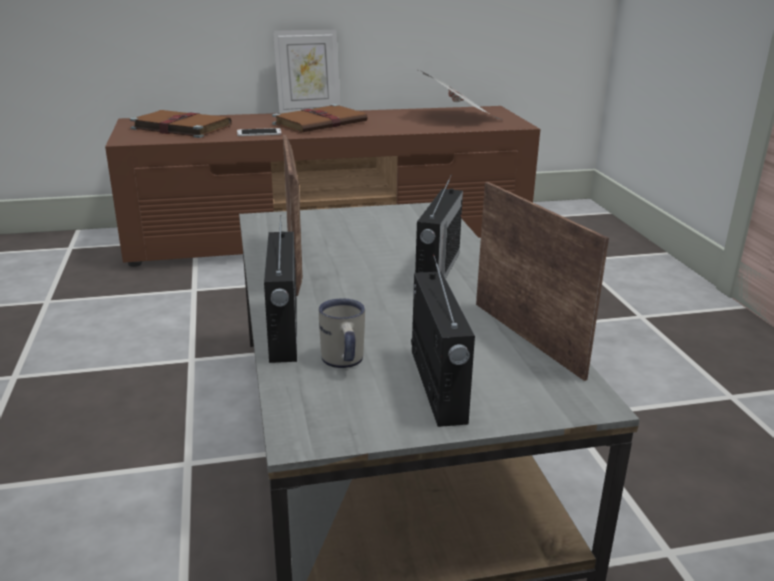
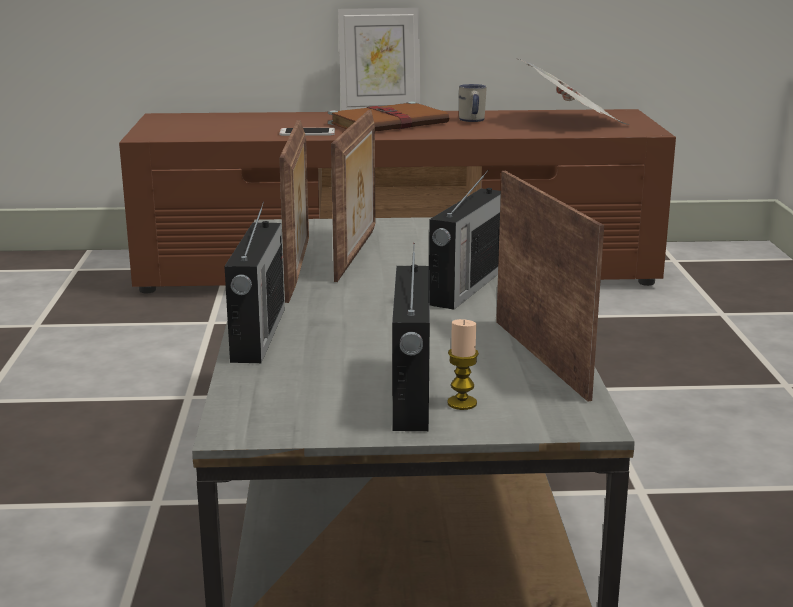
camera: 10 degrees right, 5 degrees down
(180, 127) = (214, 124): brown book -> none
(337, 245) = (357, 255): none -> picture frame
(343, 362) = (312, 367): white mug -> white mug (472, 121)
(484, 391) = (462, 403): none -> candle

